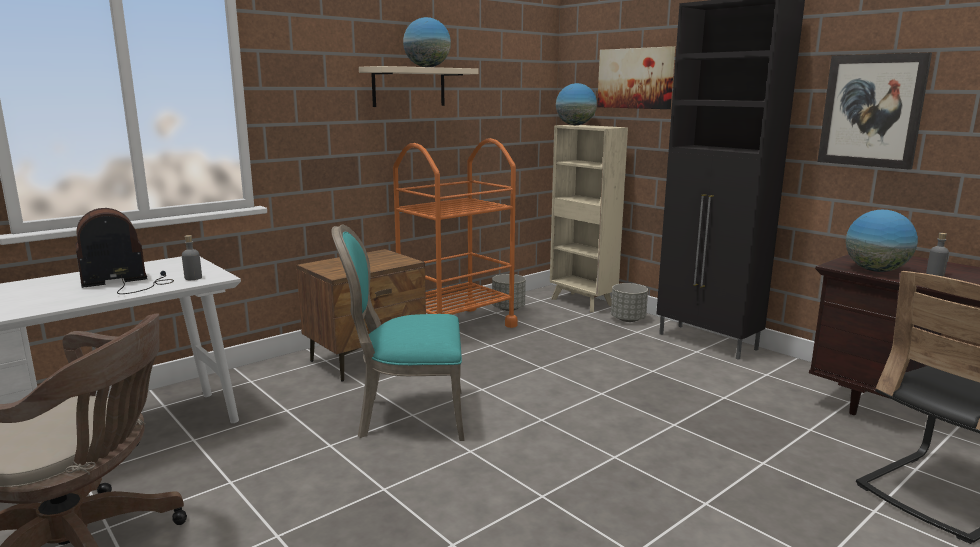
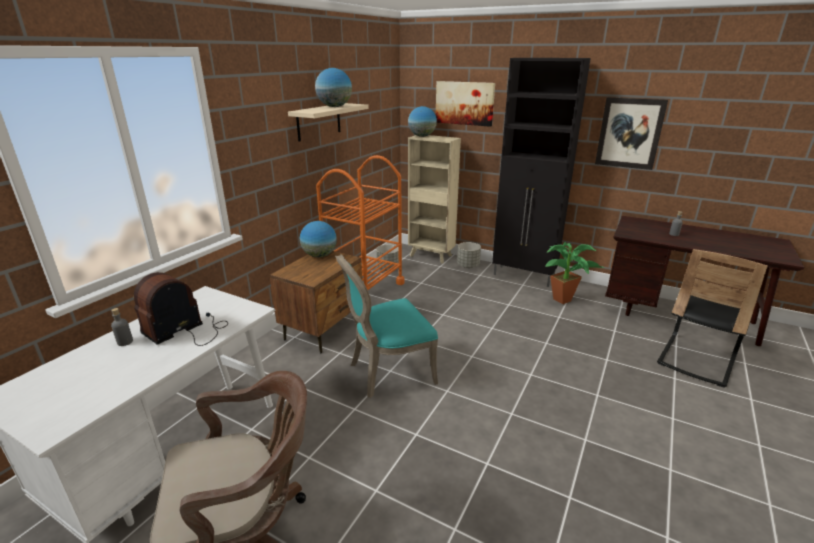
camera: 20 degrees left, 10 degrees up
(193, 278) = (237, 315): grey bottle -> grey bottle (125, 342)
(754, 379) = (565, 300): none -> potted plant
(875, 270) = (645, 235): globe -> globe (319, 255)

